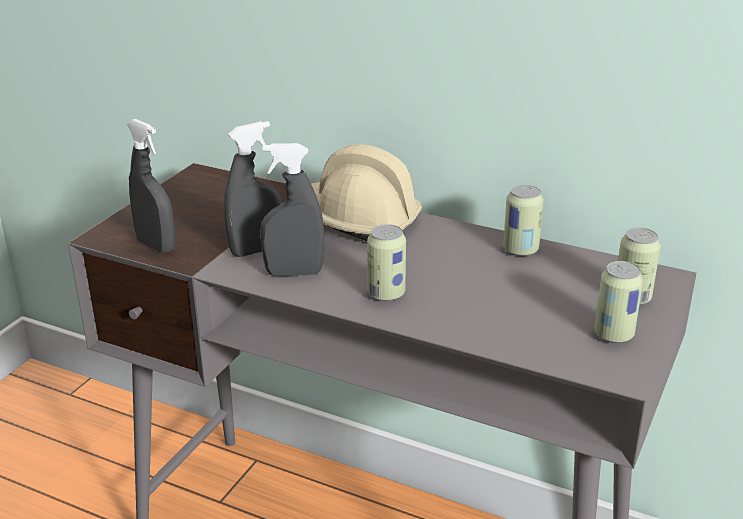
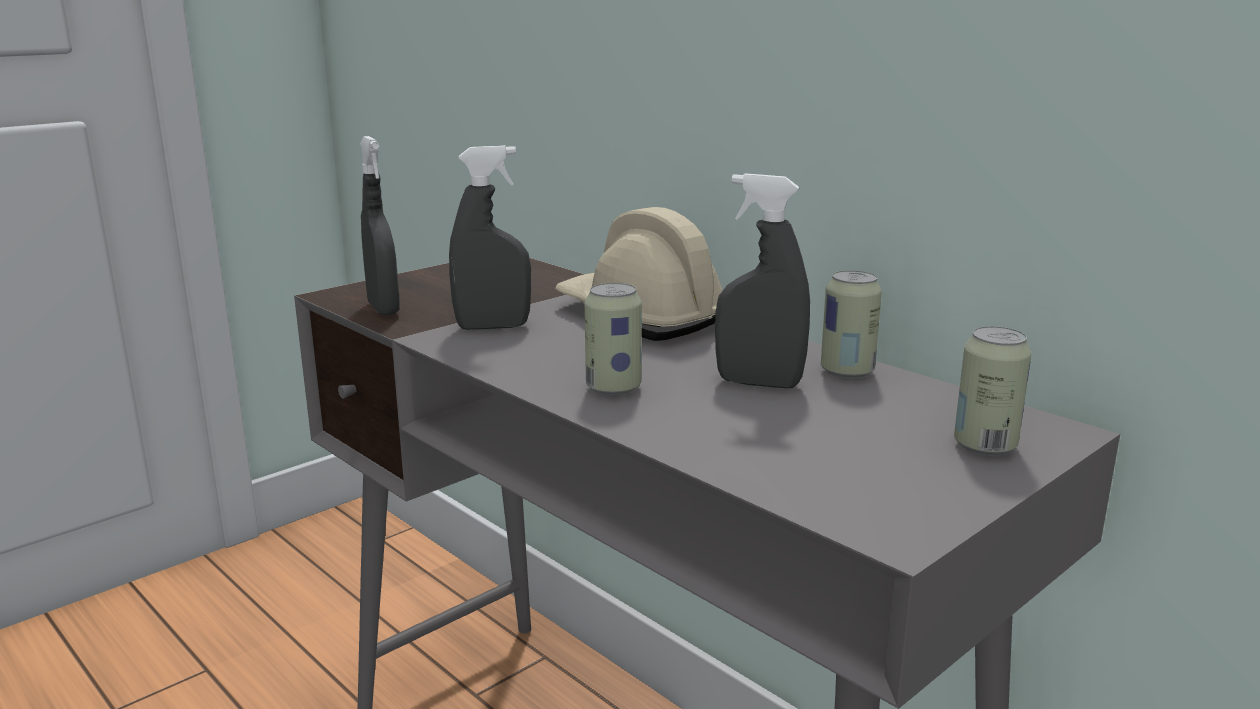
camera: 20 degrees right, 10 degrees down
(294, 273) = (515, 352): grey spray bottle -> grey spray bottle (759, 383)
(613, 334) = (920, 483): can -> none

